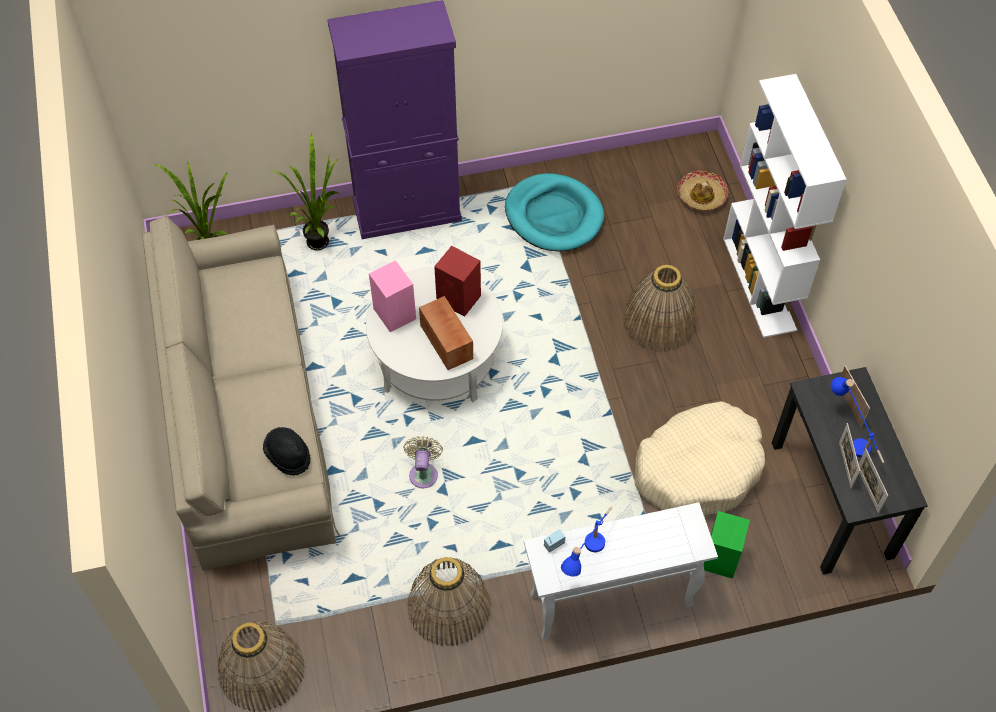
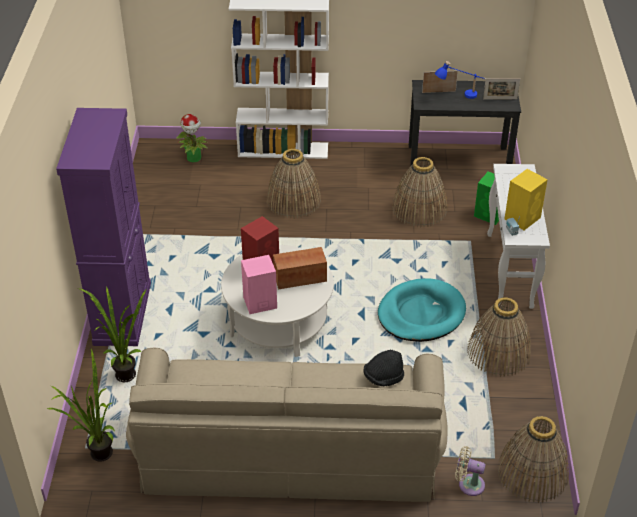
camera: 75 degrees left, 15 degrees down
(424, 472) = (380, 347): beige fan -> beige fan (468, 484)
(554, 215) = (173, 232): turquoise dog bed -> turquoise dog bed (421, 313)
(587, 555) = (523, 218): blue table lamp -> yellow speaker
(698, 468) = (419, 209): beige dog bed -> basket
(701, 195) = (194, 158): hat -> potted plant
(845, 465) = (480, 103): picture frame -> none

